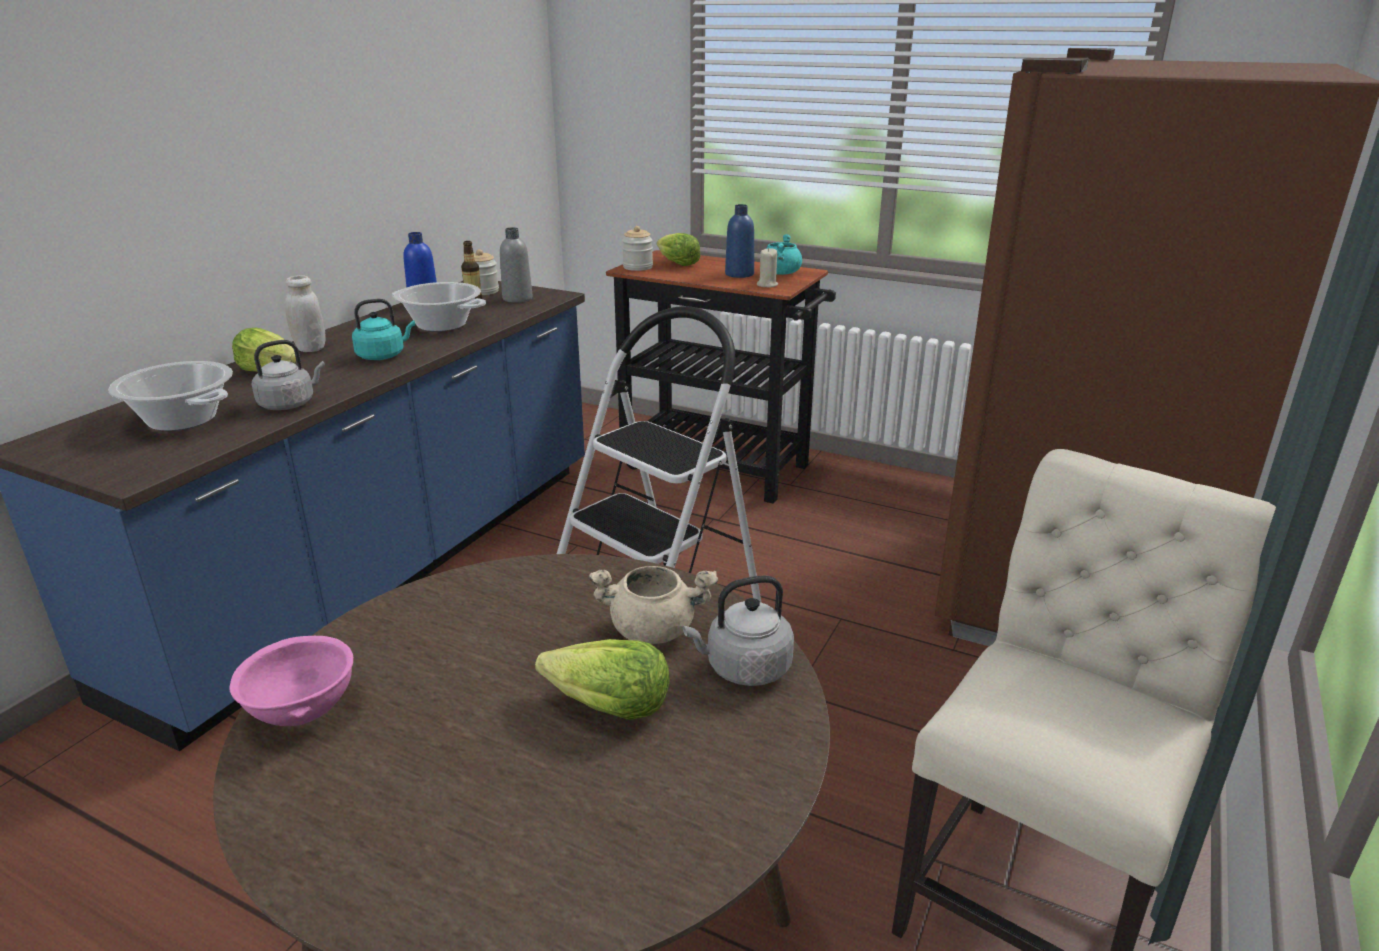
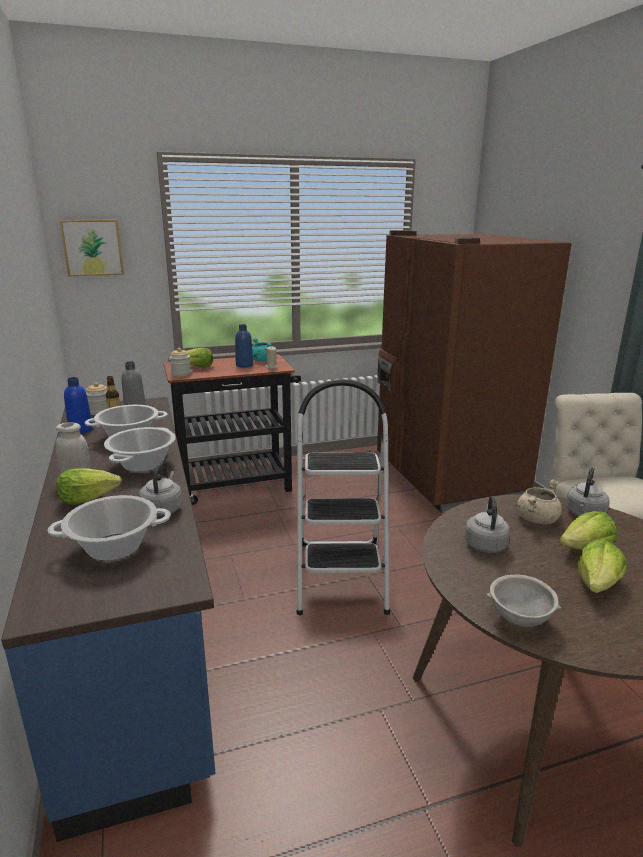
camera: 45 degrees left, 5 degrees down
(301, 713) = (520, 620): pink bowl -> grey bowl
(383, 356) = (142, 464): turquoise kettle -> cooking pot
(492, 753) = (598, 584): none -> lettuce
(502, 615) = (485, 544): none -> grey kettle
(600, 64) = (93, 247): none -> picture

